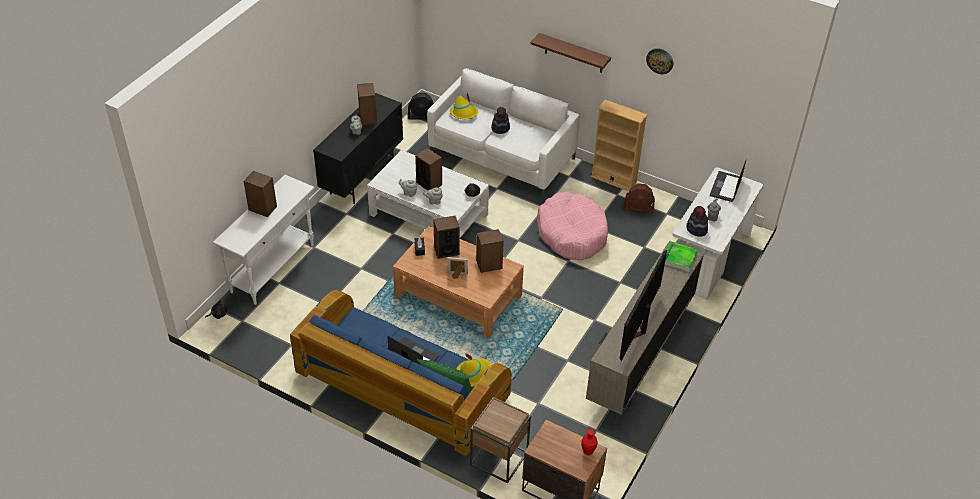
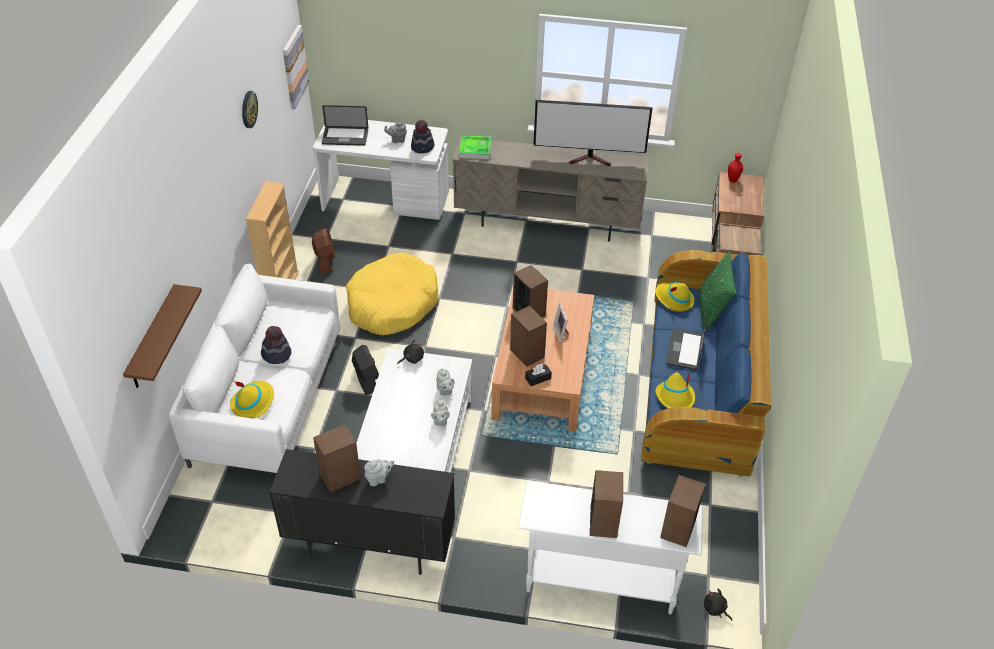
camera: 110 degrees left, 0 degrees up
(370, 331) = (675, 398): none -> yellow hat
(422, 116) = (195, 522): black fan -> black fan (366, 379)
(429, 183) = (412, 406): speaker -> speaker (677, 528)
(572, 233) = (392, 304): pink dog bed -> yellow dog bed
(574, 53) = (211, 211): brown shelf -> brown shelf (153, 339)
(756, 117) = (294, 67): none -> picture

